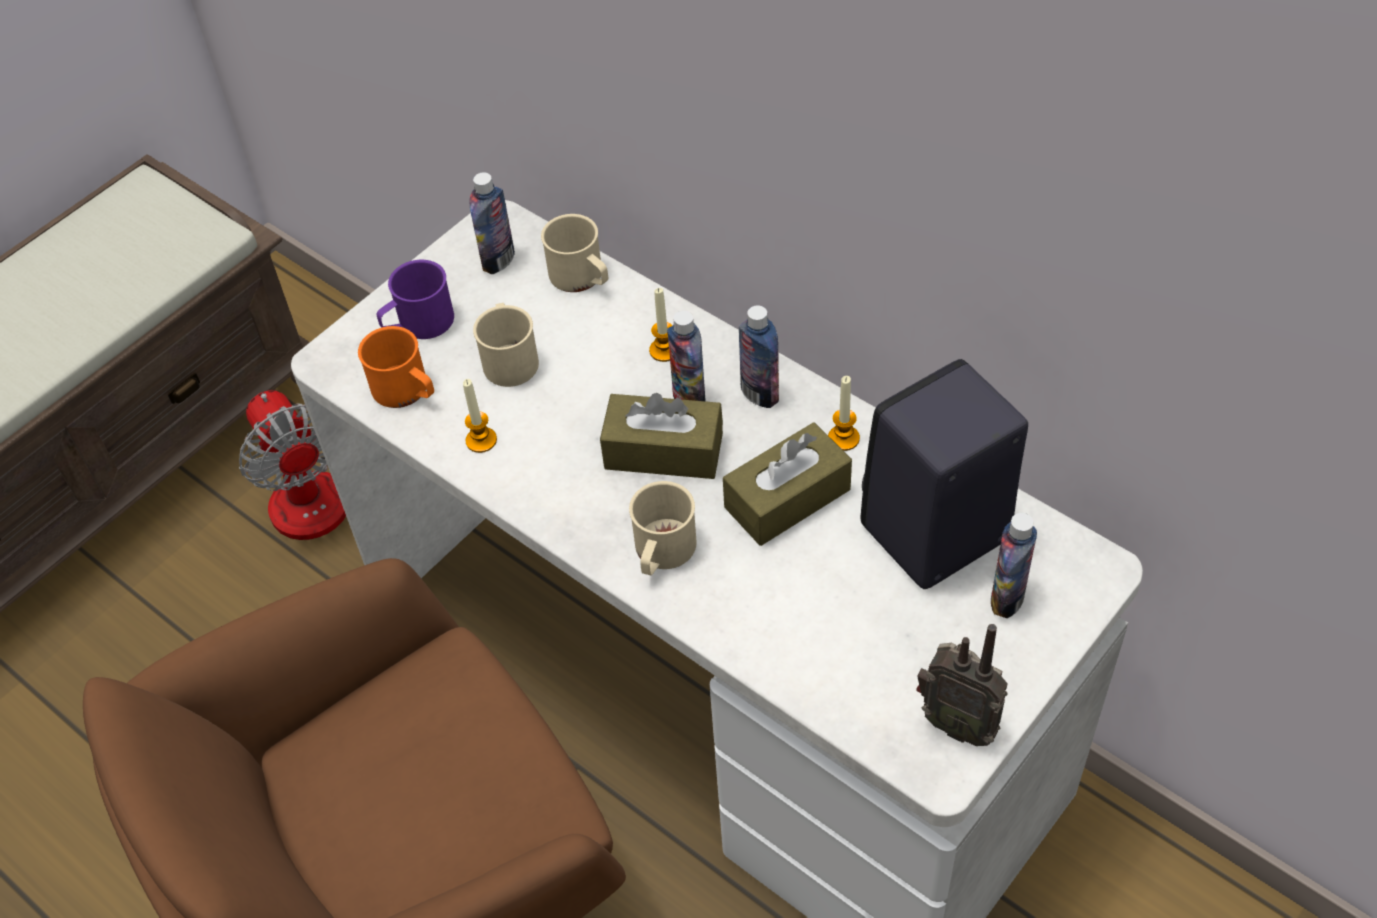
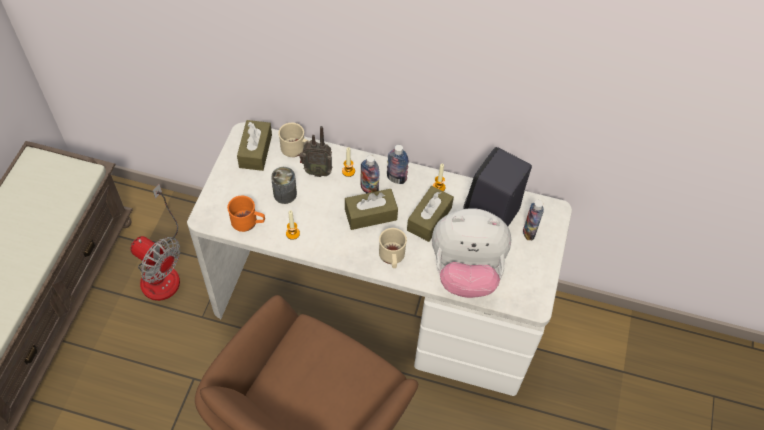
camera: 30 degrees left, 5 degrees up
(418, 324) = (236, 190): purple mug -> none
(498, 260) = (255, 151): bottle -> brown tissue box
(509, 358) = (285, 194): beige mug -> can
(811, 637) = (466, 271): none -> plush toy
(958, 723) = (534, 286): radio -> radio (317, 171)

